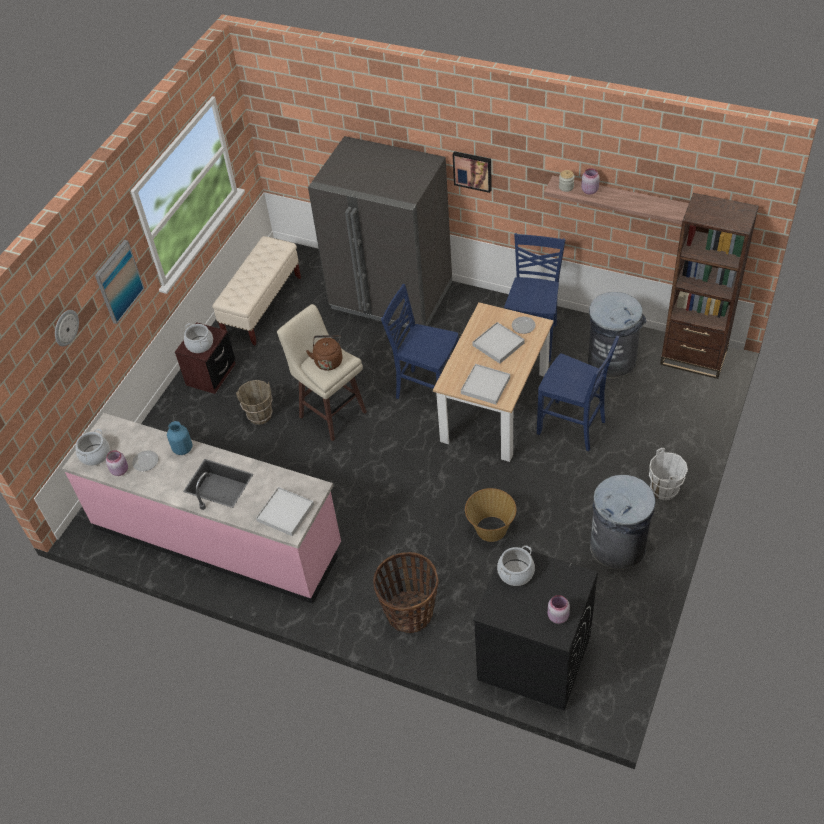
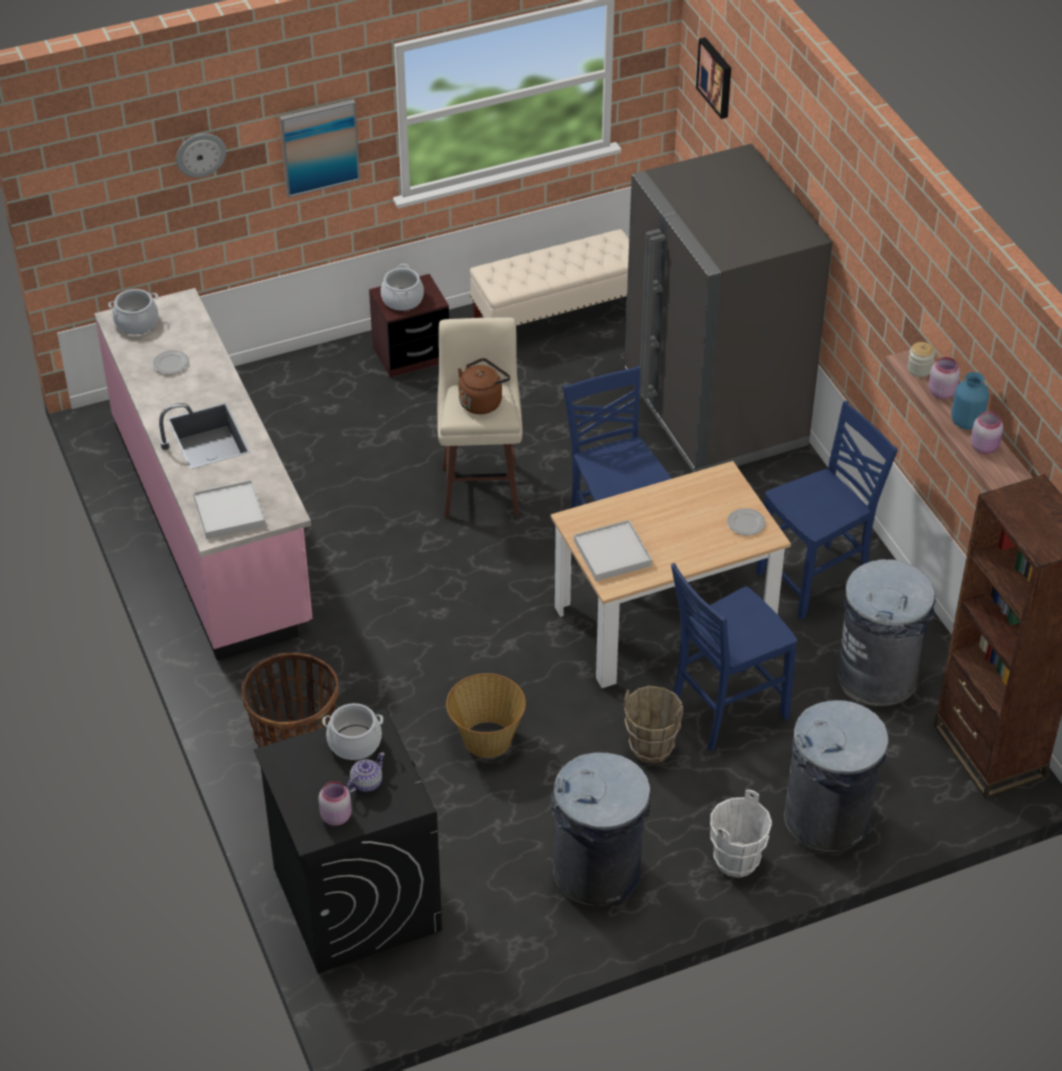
camera: 40 degrees right, 5 degrees down
(120, 470) = (139, 354): pink jar -> pink jar (985, 447)
(182, 449) = (218, 378): blue vase -> blue vase (966, 422)
(260, 415) = (406, 434): brown bucket -> brown bucket (651, 747)
(473, 170) = (854, 282): picture -> picture (716, 77)
(498, 344) = (689, 521): white tray -> none
(548, 587) = (366, 783): none -> teapot
(573, 427) = (725, 710): blue chair -> blue chair turned 75 degrees clockwise
(674, 440) = (827, 820): none -> grey trash can

